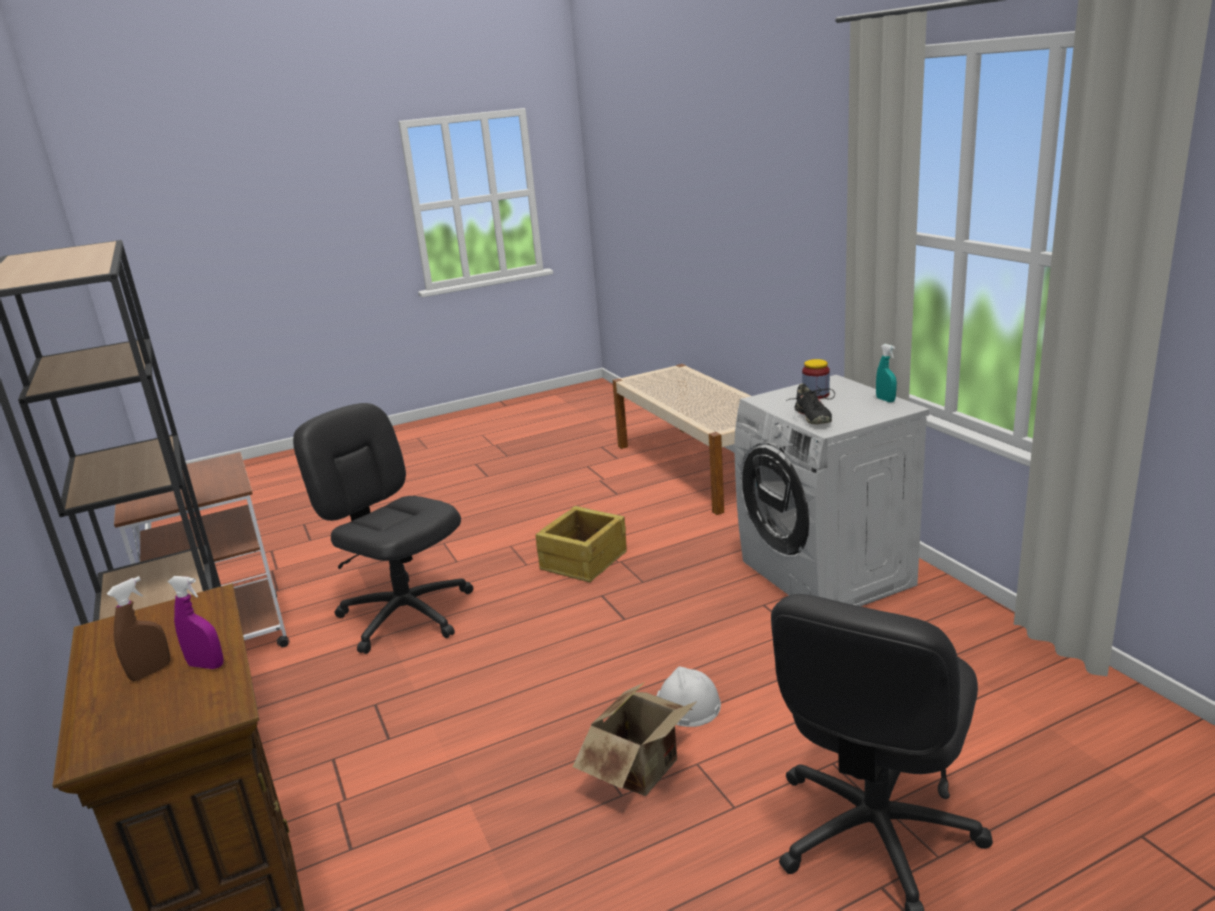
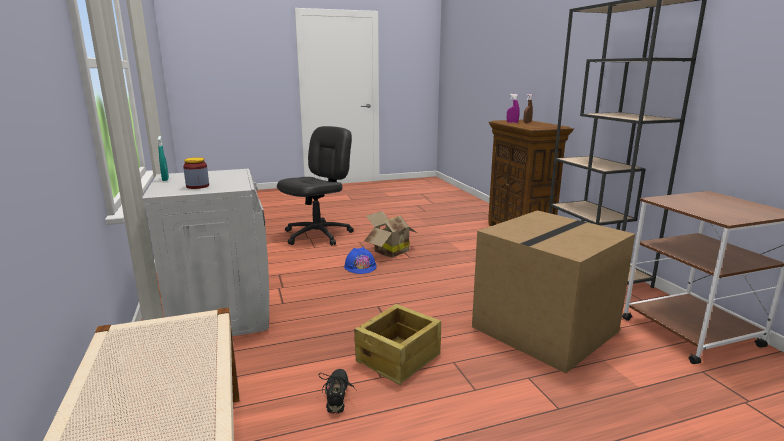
camera: 175 degrees left, 5 degrees down
(406, 614) = (545, 330): black office chair -> cardboard box
(687, 704) = (360, 266): white hard hat -> blue hard hat
(812, 417) = (233, 175): black shoe -> black shoe (337, 395)

